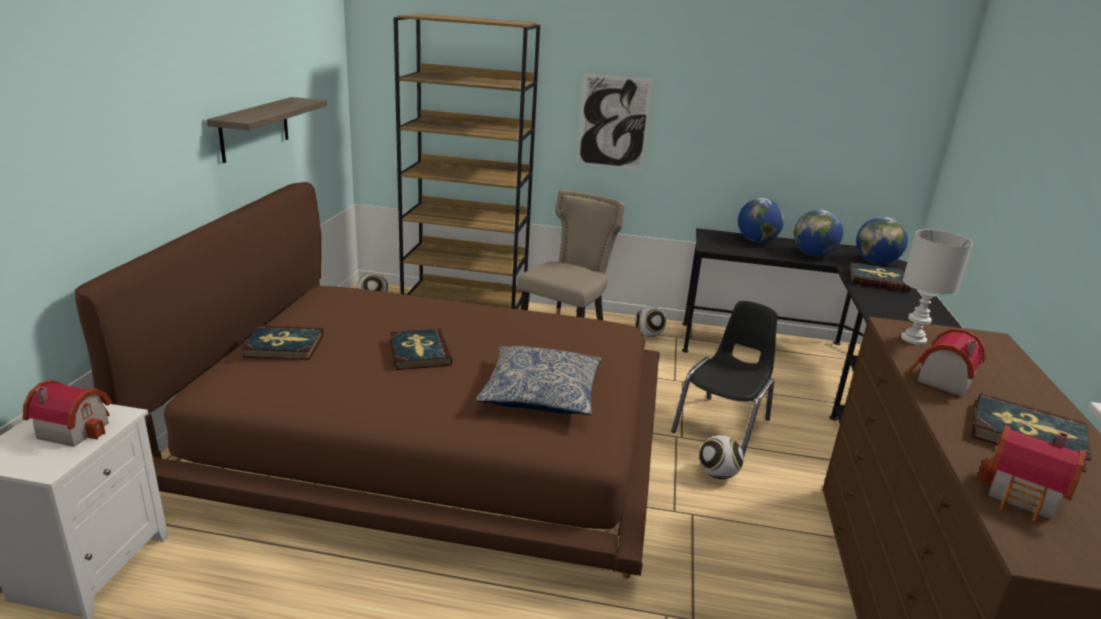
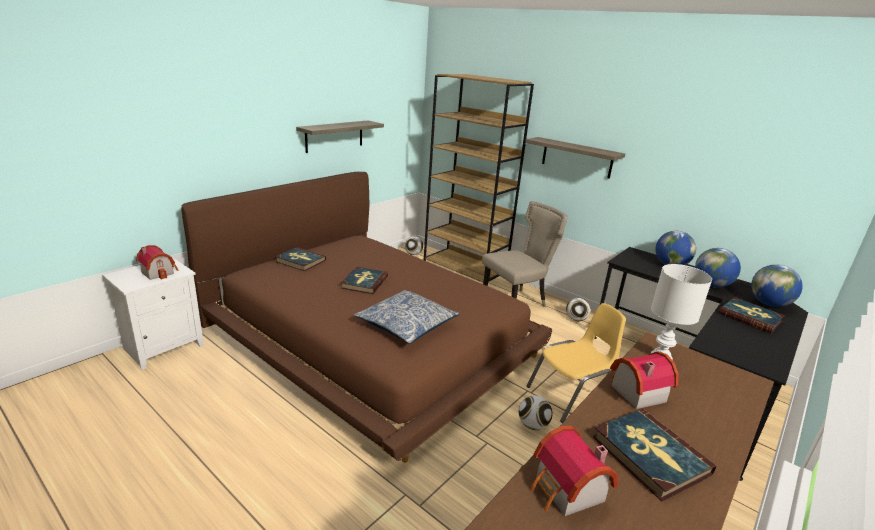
camera: 30 degrees right, 0 degrees up
(613, 122) = (577, 157): picture -> shelf
(723, 426) = (571, 396): black chair -> yellow chair

